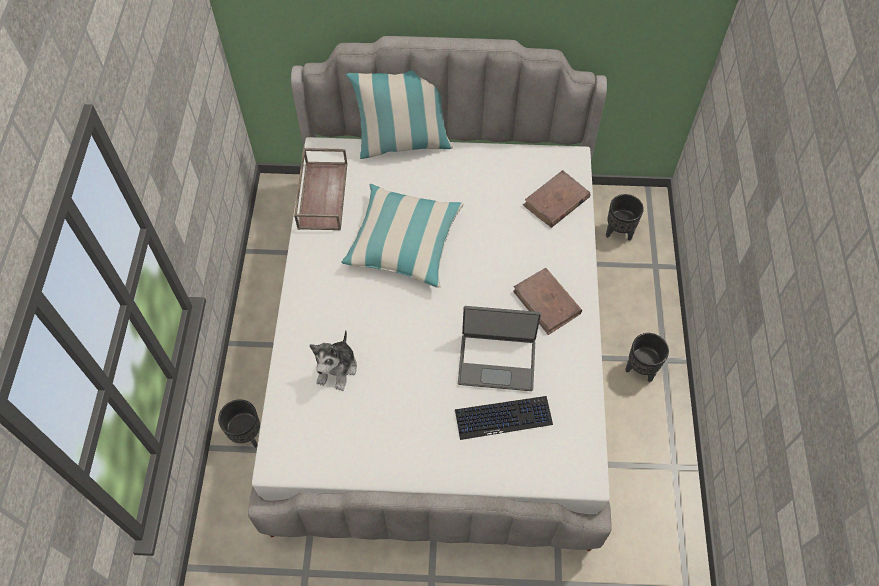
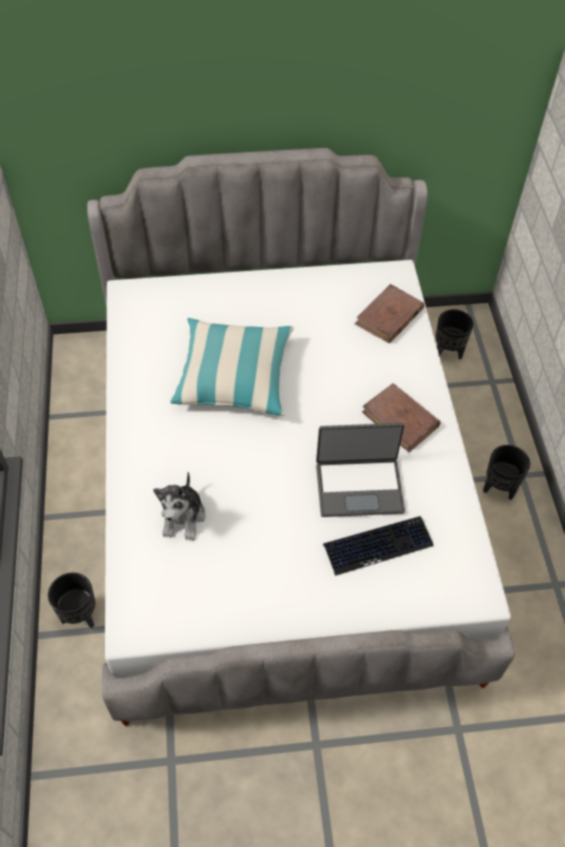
camera: 10 degrees left, 5 degrees down
(322, 195) = (135, 337): brown tray -> none
(403, 143) = (215, 276): pillow -> none

